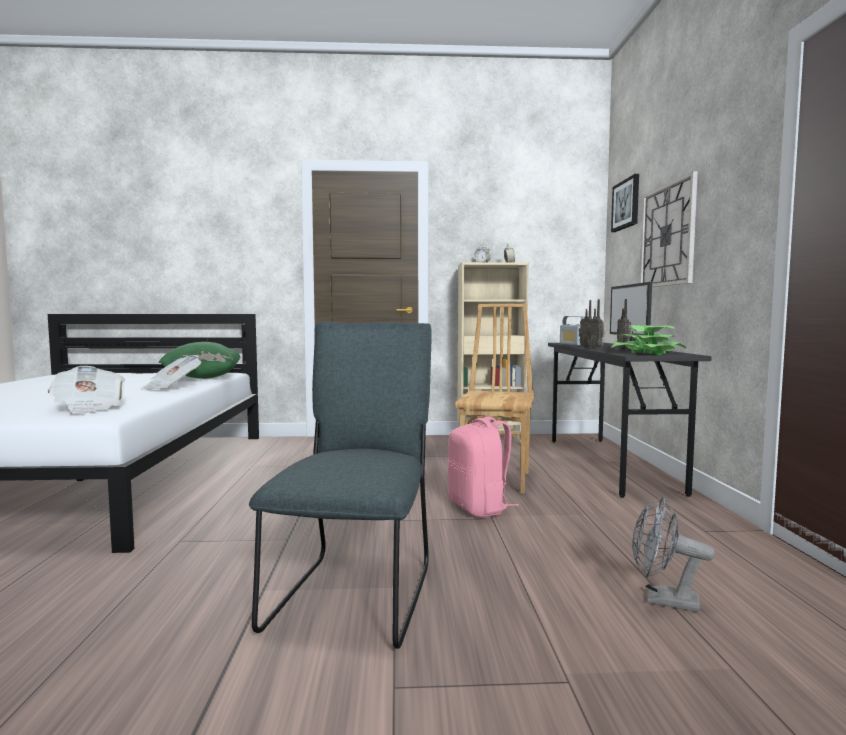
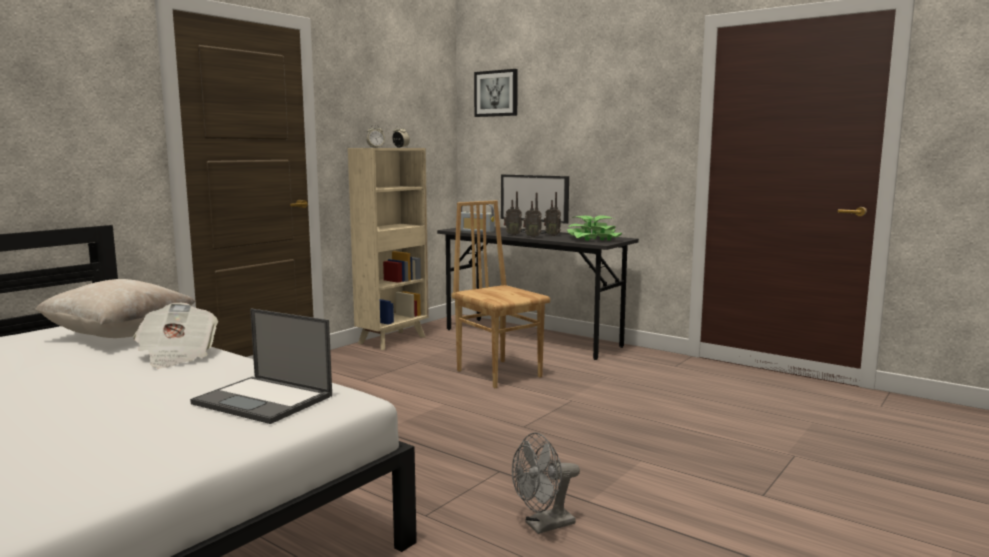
camera: 50 degrees left, 5 degrees up
(88, 408) = (264, 400): newspaper -> laptop
(203, 378) = (120, 335): green pillow -> beige pillow
(355, 593) = (635, 474): grey chair -> none
(479, 508) = (547, 397): pink backpack -> none
(663, 600) = (740, 407): grey fan -> grey fan (543, 526)
(667, 235) = (566, 134): wall clock -> none

